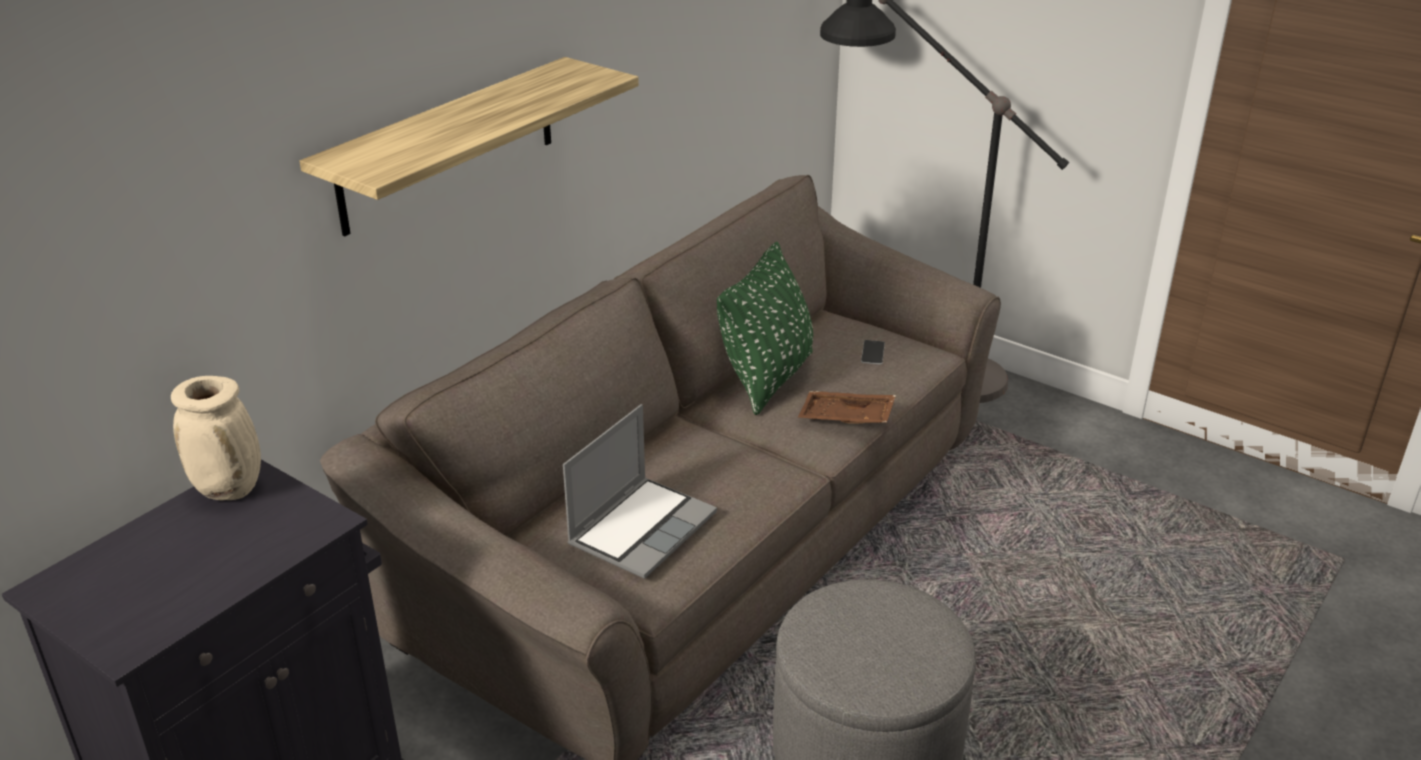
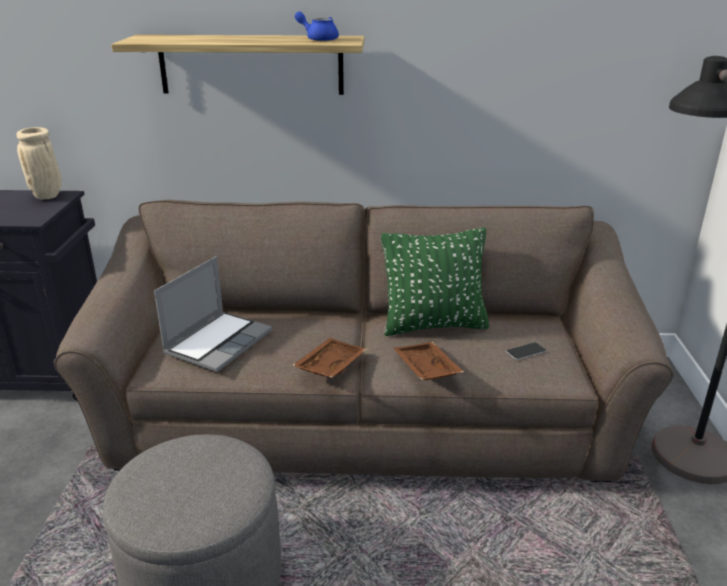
camera: 55 degrees right, 5 degrees down
(560, 82) = (319, 39): none -> blue teapot
(642, 528) = (218, 342): laptop -> laptop turned 60 degrees counterclockwise
(776, 472) = (329, 366): none -> brown tray

